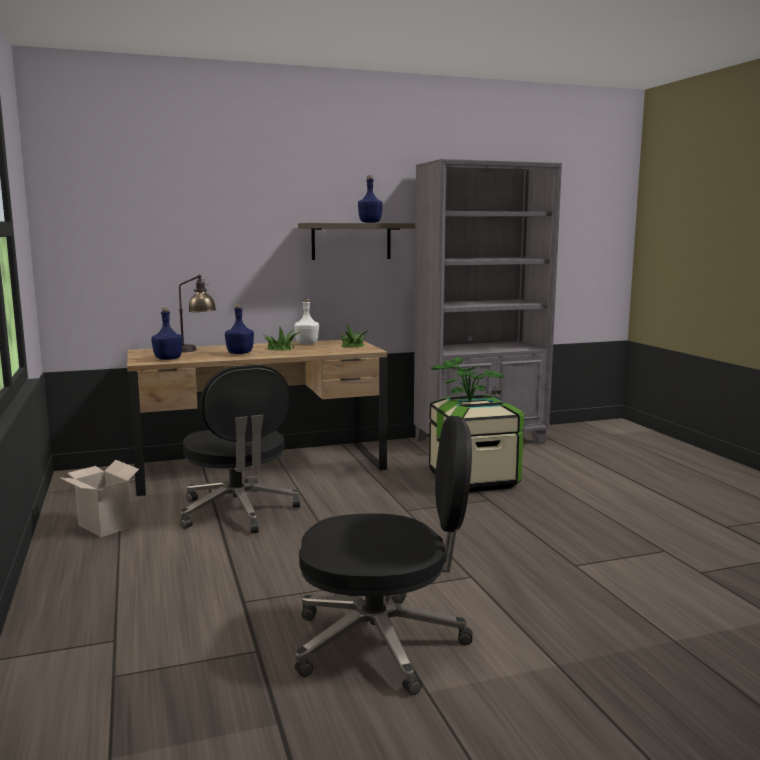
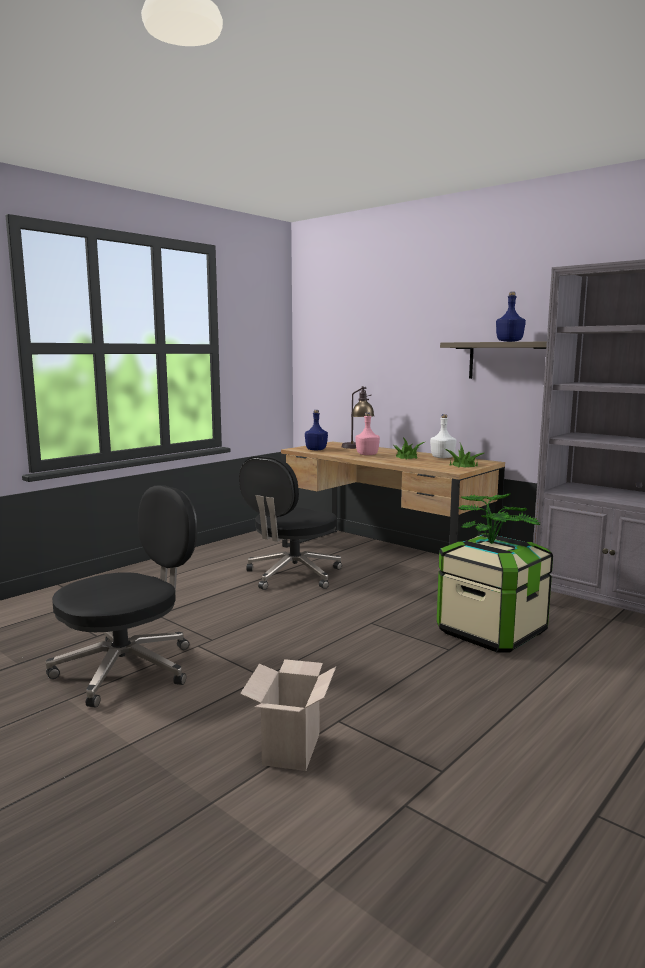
camera: 60 degrees right, 0 degrees up
(102, 526) = (228, 554): cardboard box -> cardboard box (290, 748)
(239, 353) = (367, 454): blue bottle -> pink bottle
(382, 642) = (128, 669): black office chair -> black office chair turned 105 degrees counterclockwise

